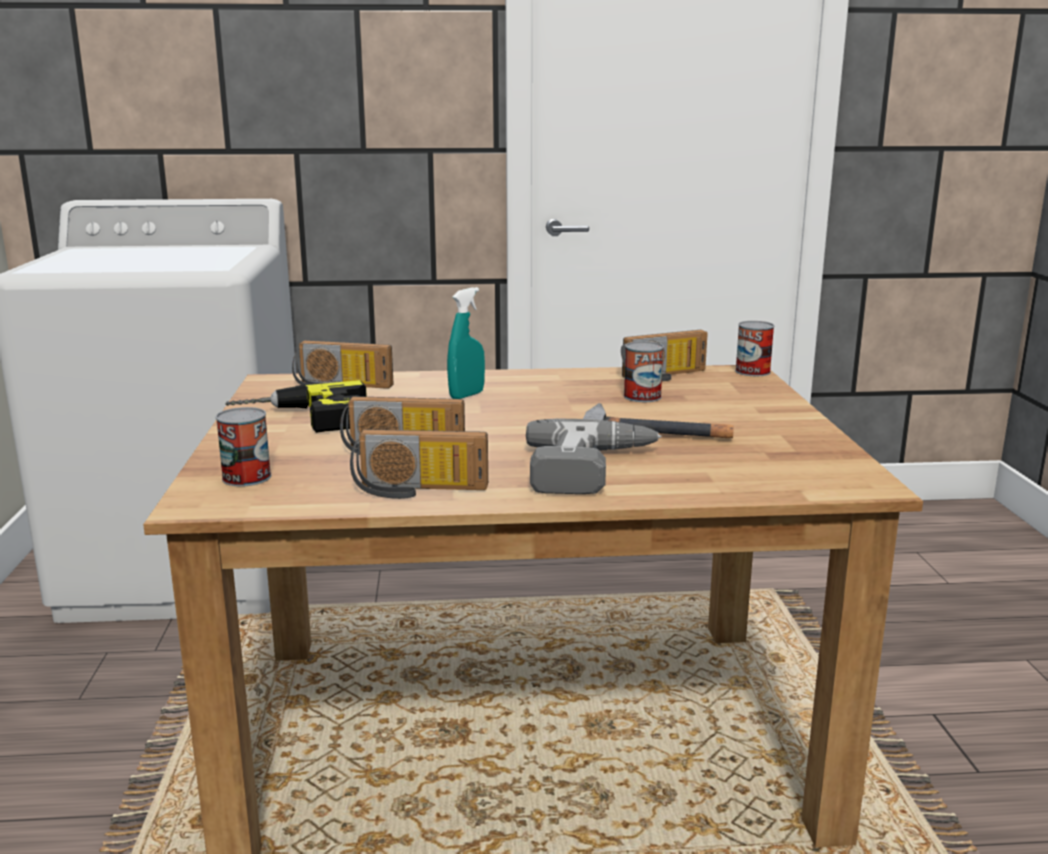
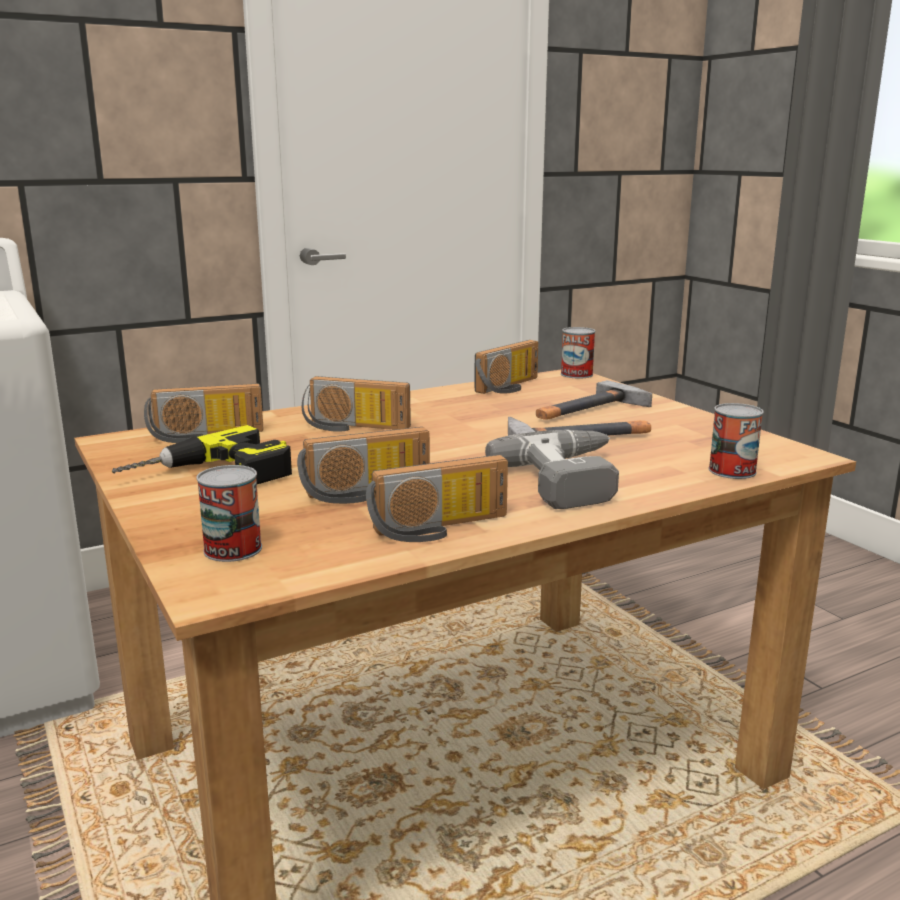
camera: 25 degrees left, 0 degrees up
(466, 395) = (353, 427): turquoise spray bottle -> radio
(642, 396) = (518, 407): can -> can (732, 471)
(709, 408) = (589, 410): none -> hammer

